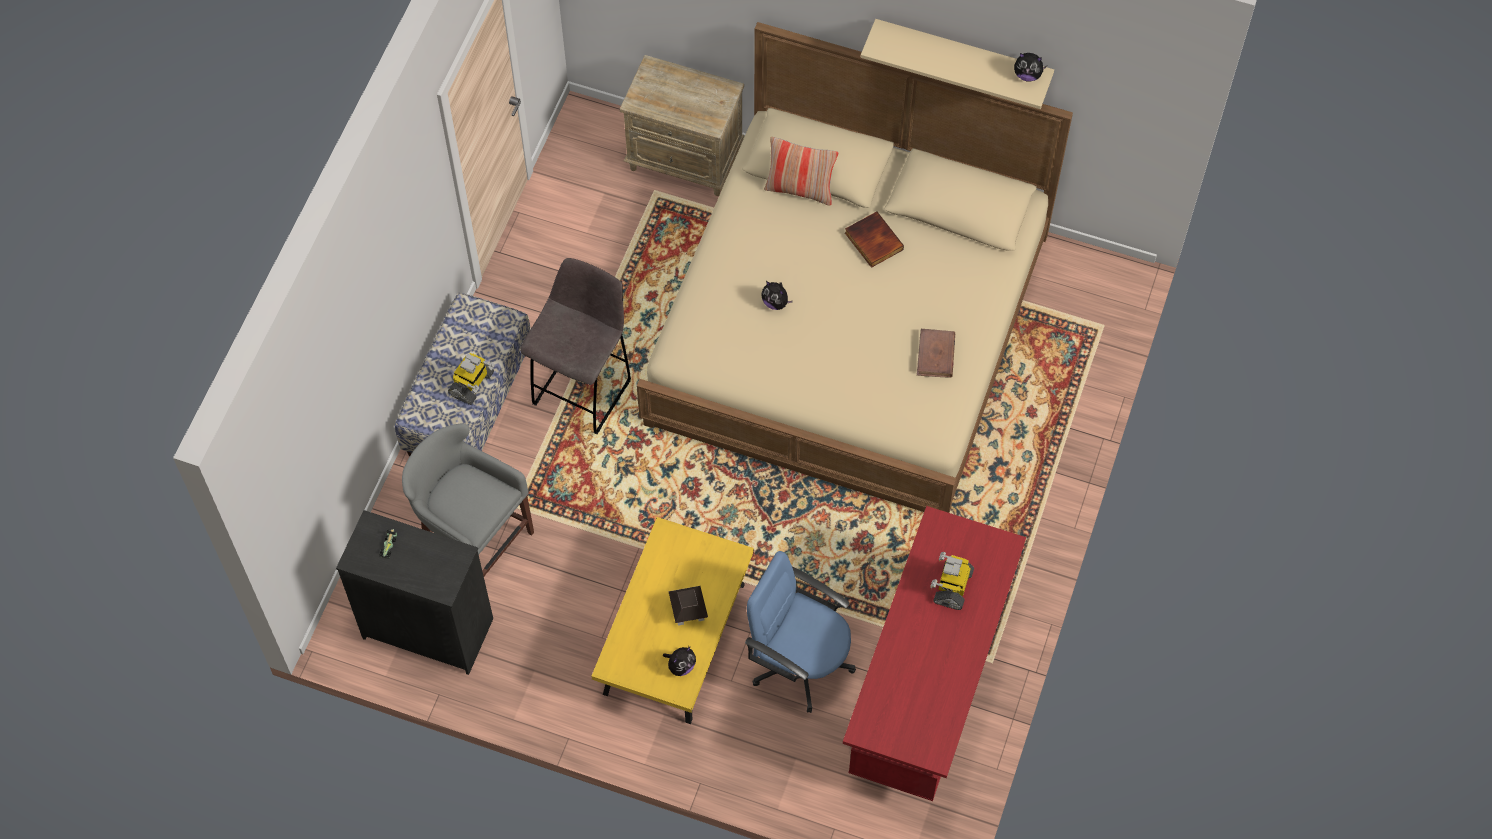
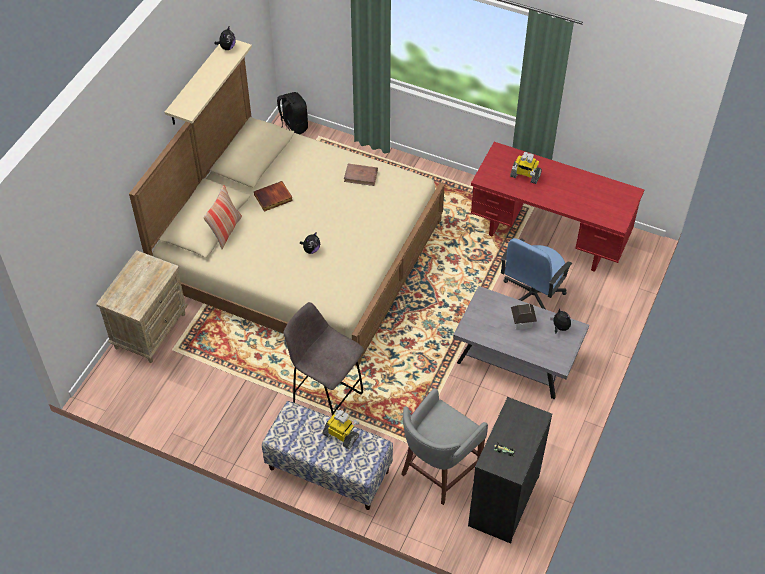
camera: 85 degrees left, 10 degrees down
(675, 640) = (516, 358): yellow coffee table -> grey coffee table
(1118, 286) = (293, 127): none -> black backpack

